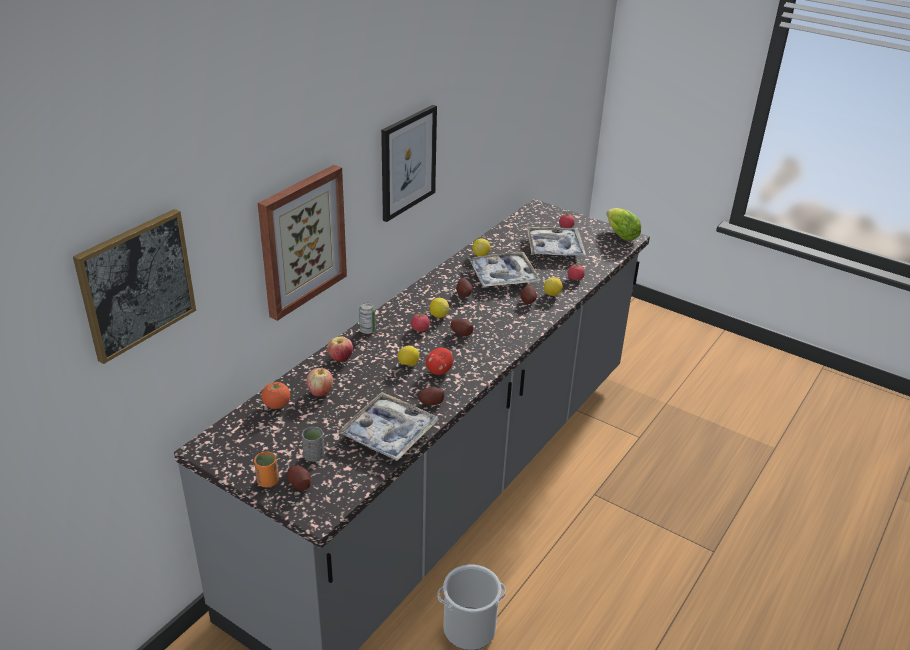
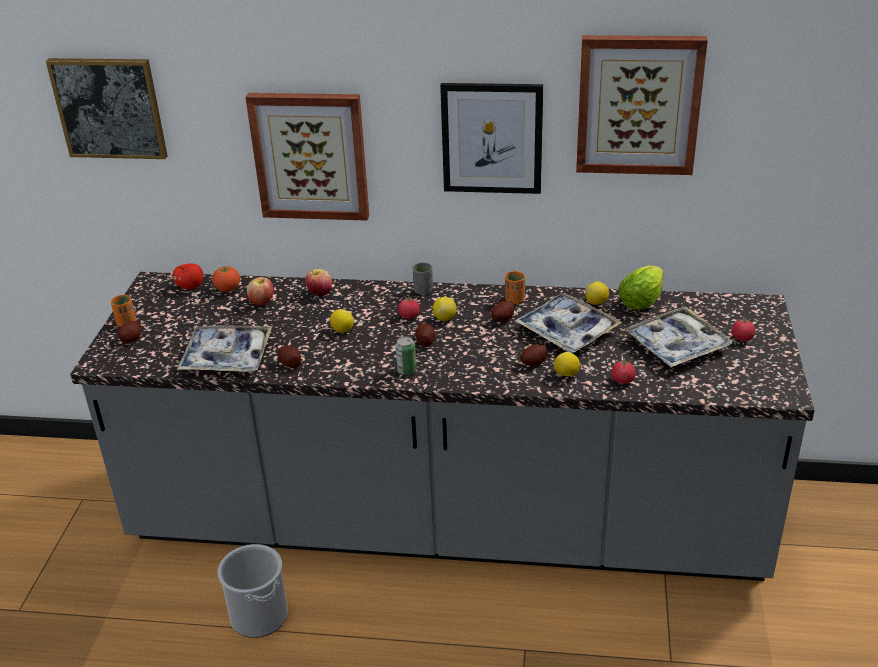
camera: 65 degrees right, 0 degrees up
(314, 456) = (171, 332): grey cup -> grey cup (423, 291)
(367, 330) = (379, 290): can -> can (406, 370)
(438, 371) = (345, 351): apple -> apple (190, 287)
(445, 281) = (514, 300): none -> orange cup
(474, 98) = (638, 104): none -> picture
(619, 234) = (781, 383): lettuce -> lettuce (643, 300)

